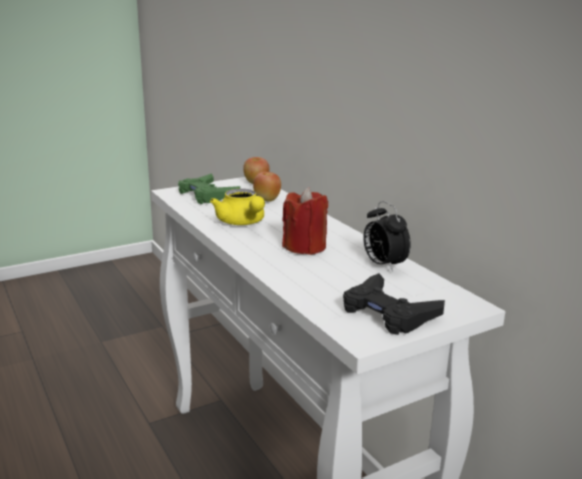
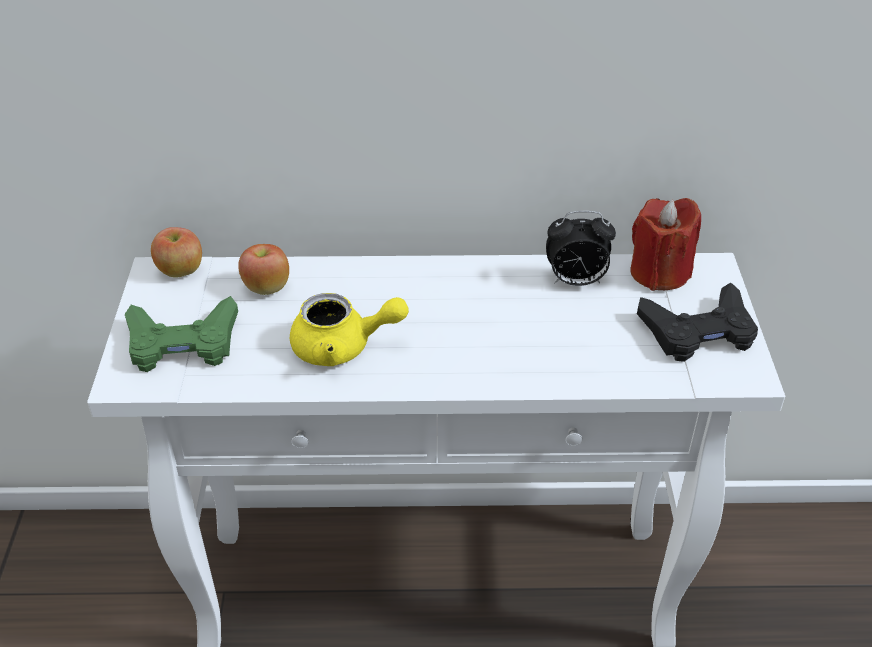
camera: 60 degrees left, 20 degrees up
(305, 247) = (476, 321): red candle -> red candle (659, 273)

